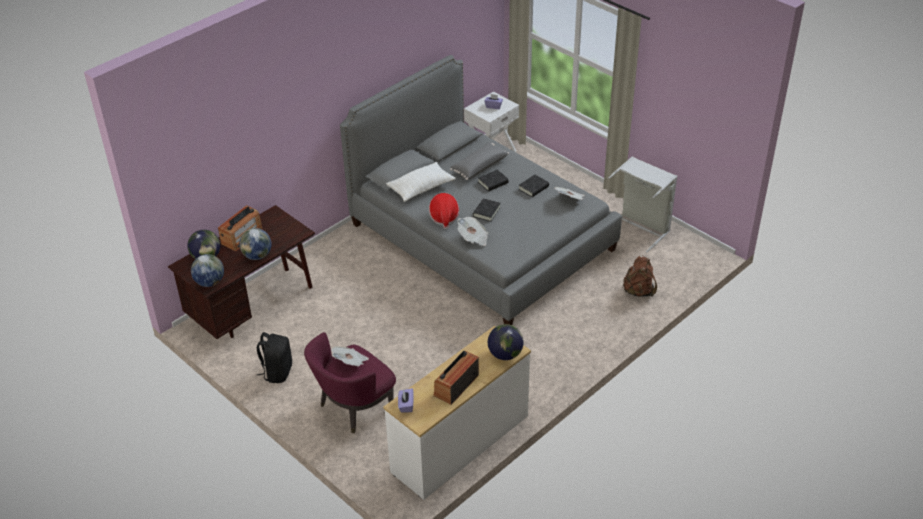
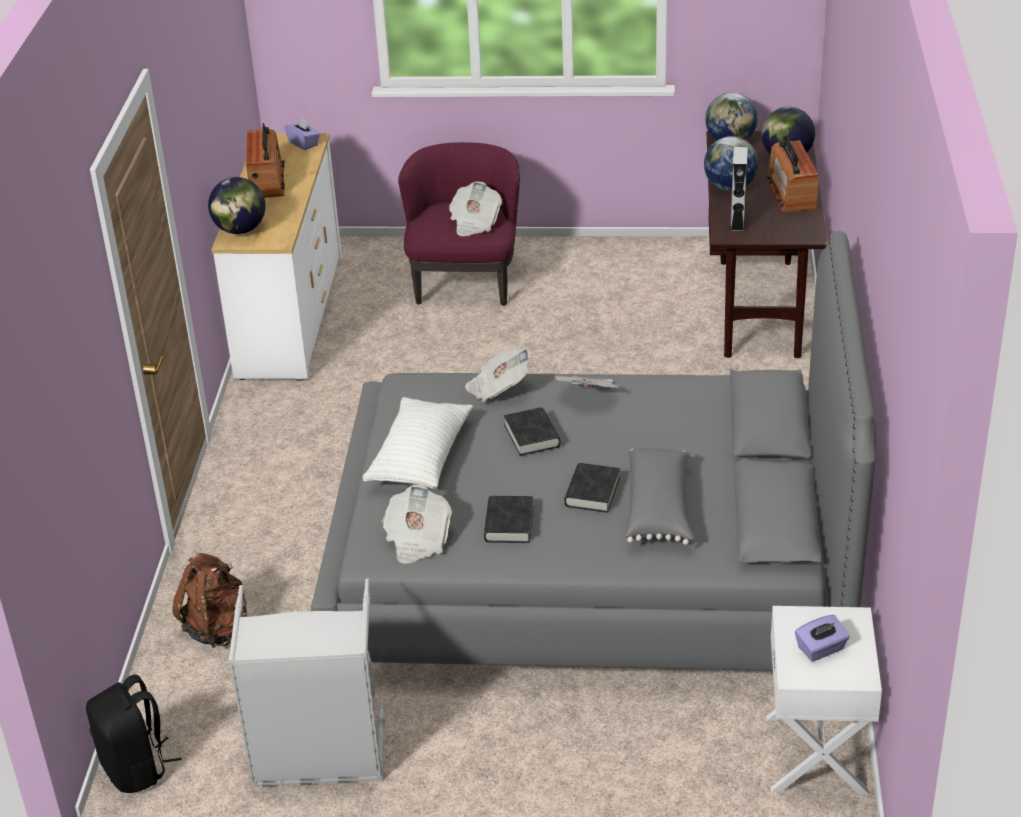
camera: 140 degrees right, 5 degrees down
(277, 372) = (608, 264): black backpack -> black backpack (136, 768)
(286, 236) = (737, 221): none -> grey speaker
(421, 188) = (695, 417): white pillow -> white pillow (420, 458)
(444, 217) = (589, 395): hat -> newspaper

